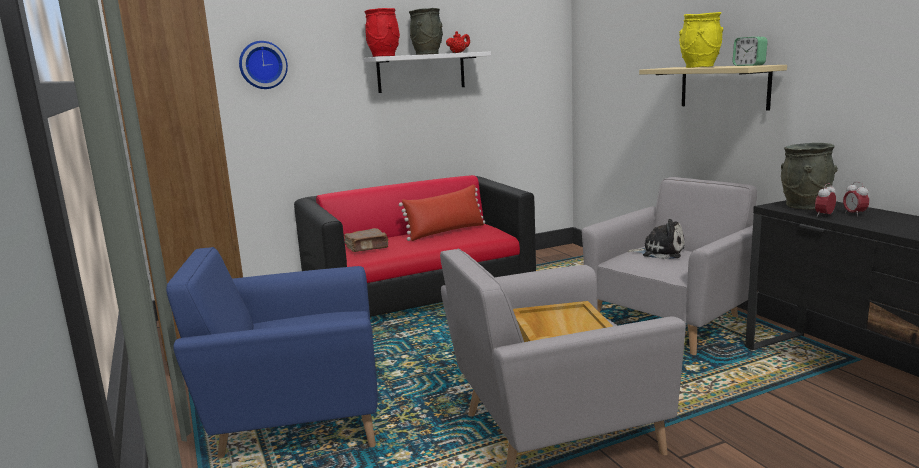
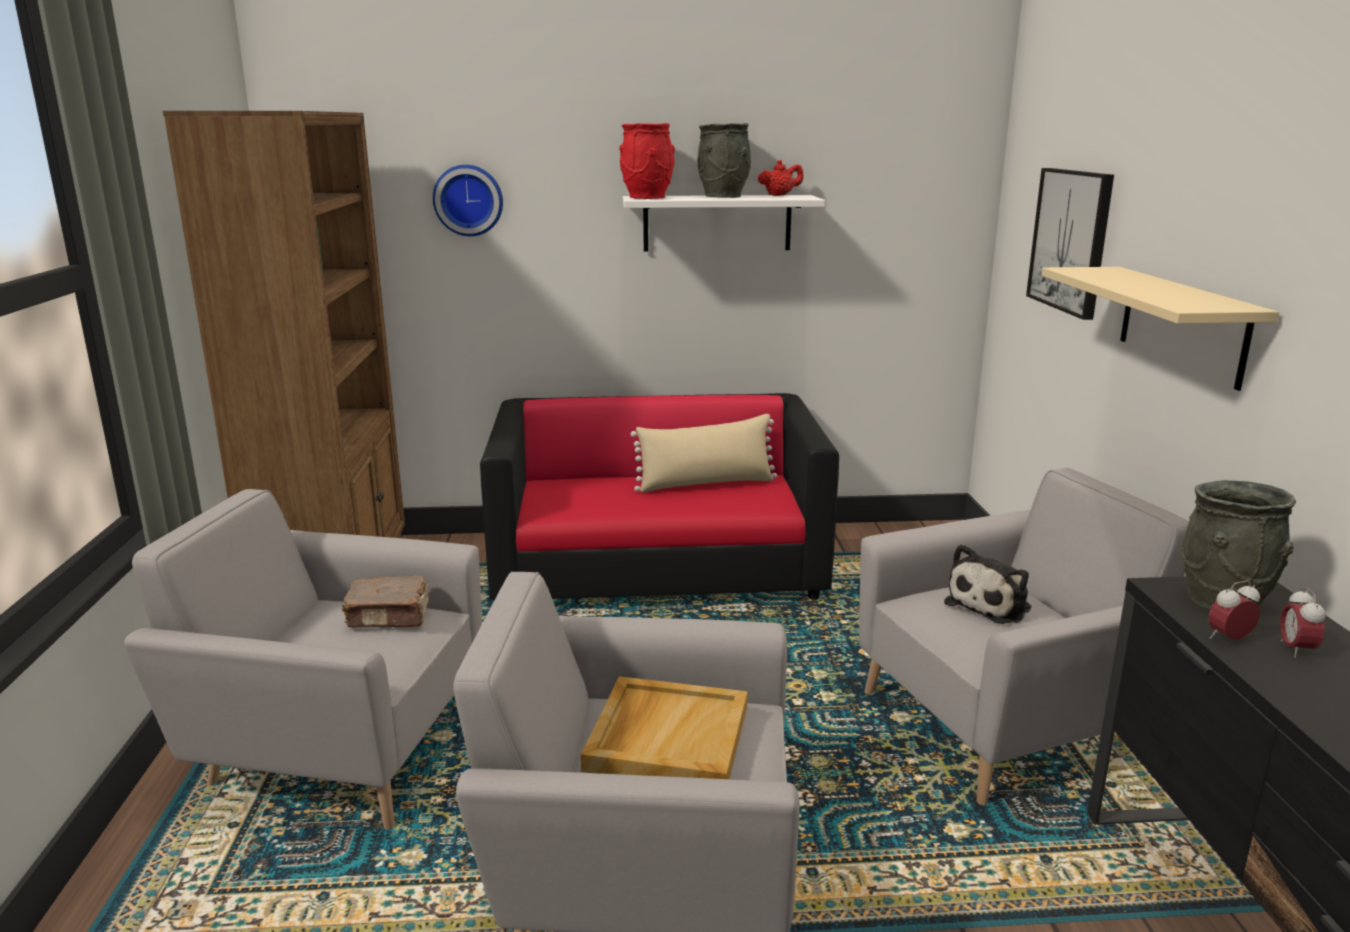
camera: 20 degrees right, 5 degrees up
(295, 419) = (337, 748): blue armchair -> grey armchair
(367, 248) = (571, 493): brown book -> brown book (389, 617)
(446, 232) = (706, 483): red pillow -> beige pillow
(634, 61) = (1071, 240): none -> picture
(660, 252) = (991, 605): plush toy -> plush toy turned 90 degrees clockwise
(699, 67) = (1133, 283): yellow vase -> none
(749, 65) = (1211, 299): alarm clock -> none

